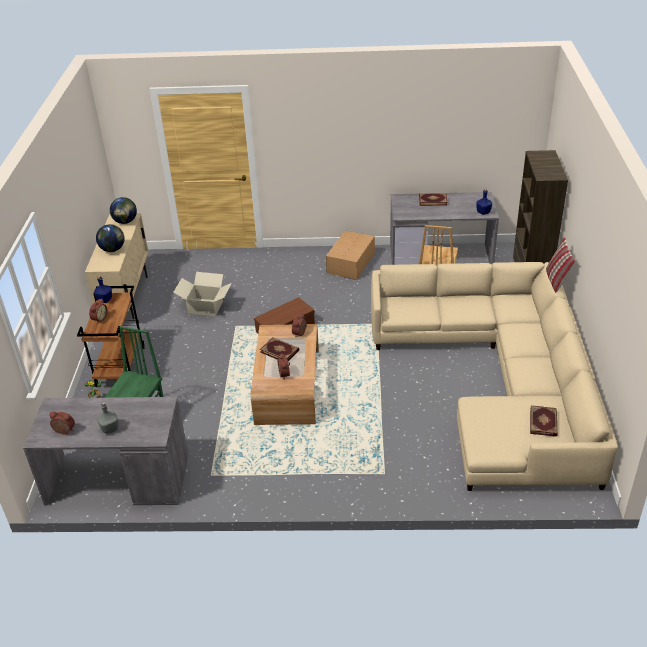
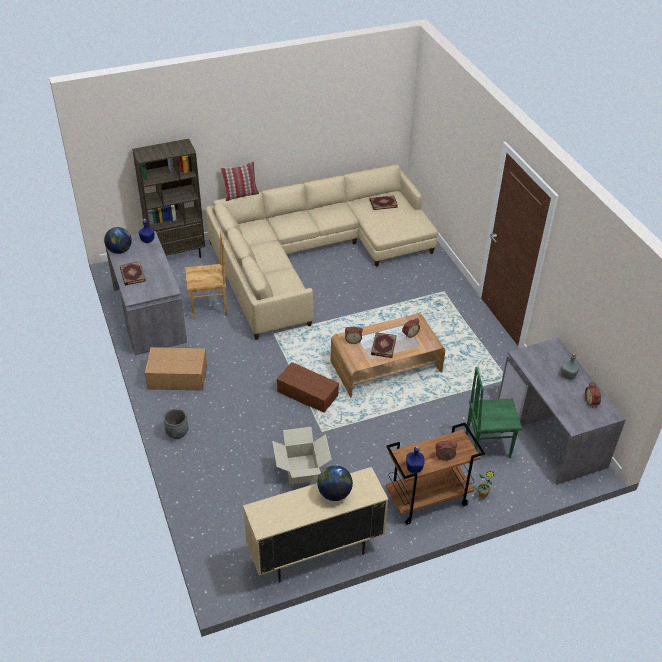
camera: 115 degrees left, 5 degrees up
(125, 222) = (269, 511): globe -> globe (120, 250)
(287, 255) = (177, 433): none -> grey planter

